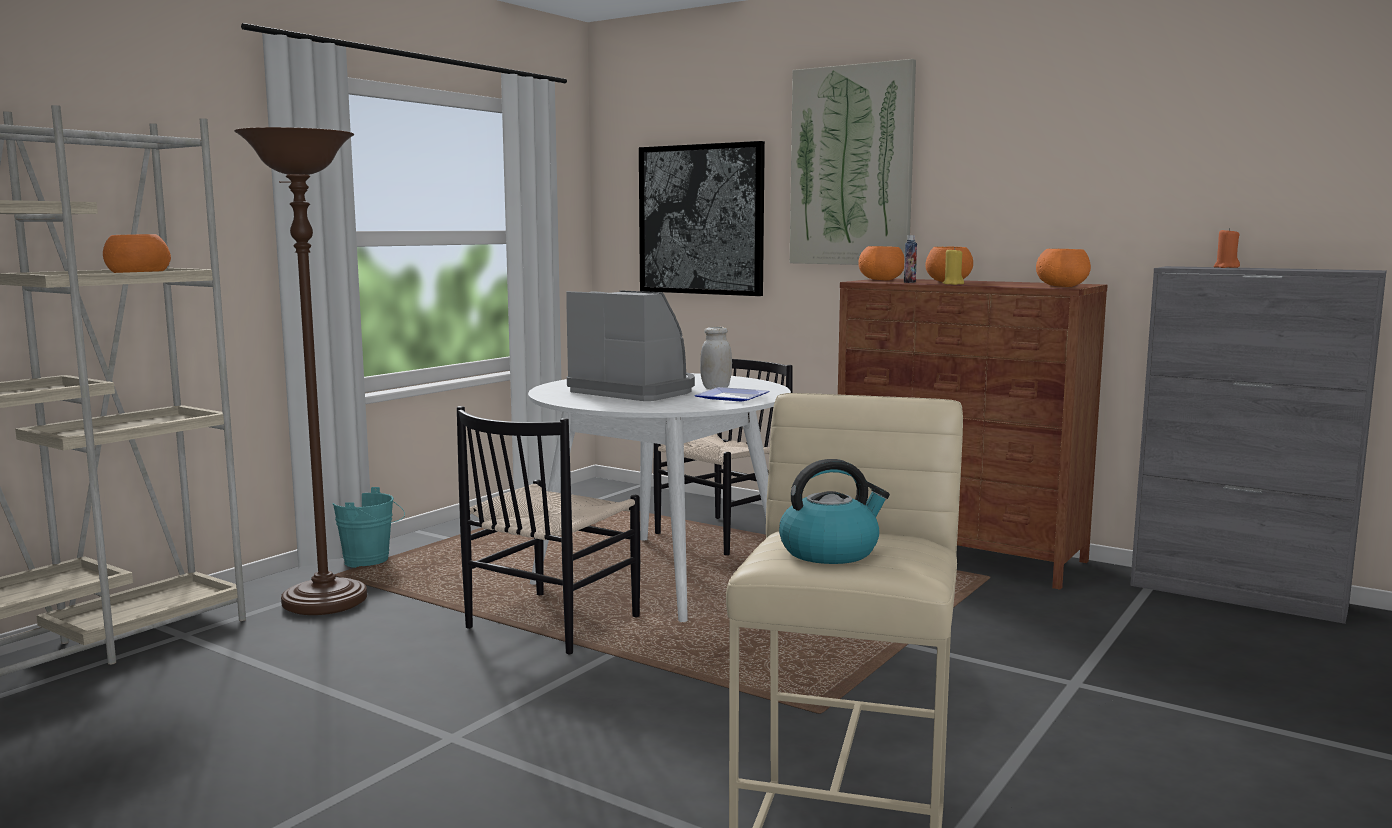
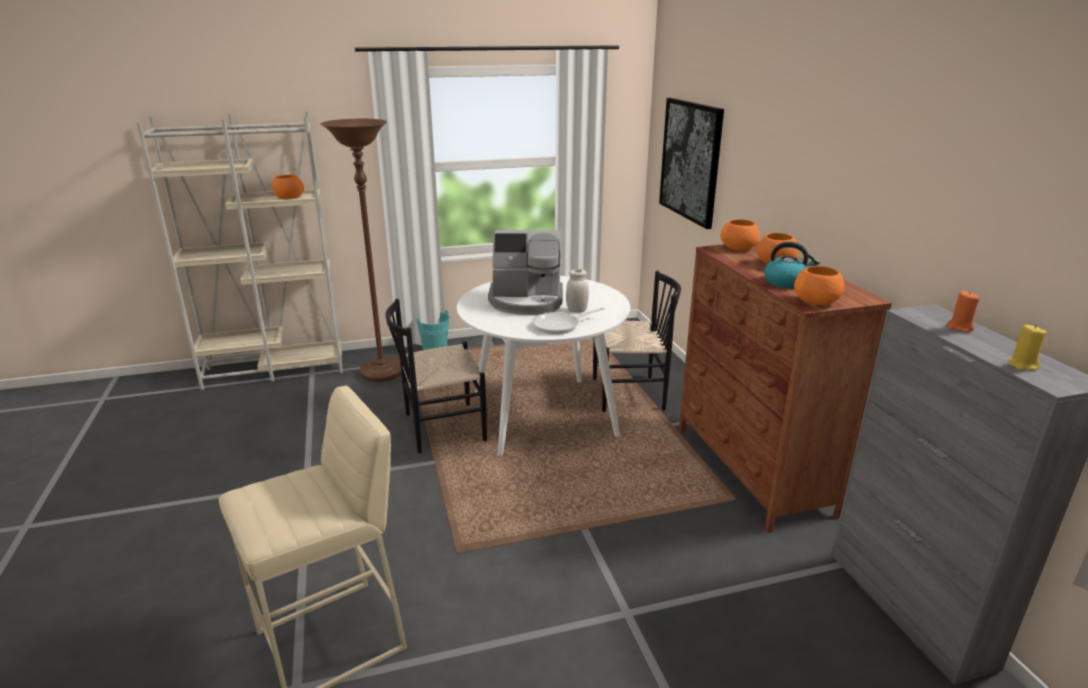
camera: 40 degrees right, 15 degrees up
(635, 391) = (527, 301): coffee machine -> coffee machine turned 105 degrees clockwise
(735, 397) = (560, 326): plate -> frying pan
(830, 551) = (266, 500): kettle -> kettle (786, 282)
(851, 166) = (763, 143): picture -> none
(909, 282) = (737, 260): bottle -> none
(953, 284) = (753, 273): yellow candle -> yellow candle (1022, 365)

